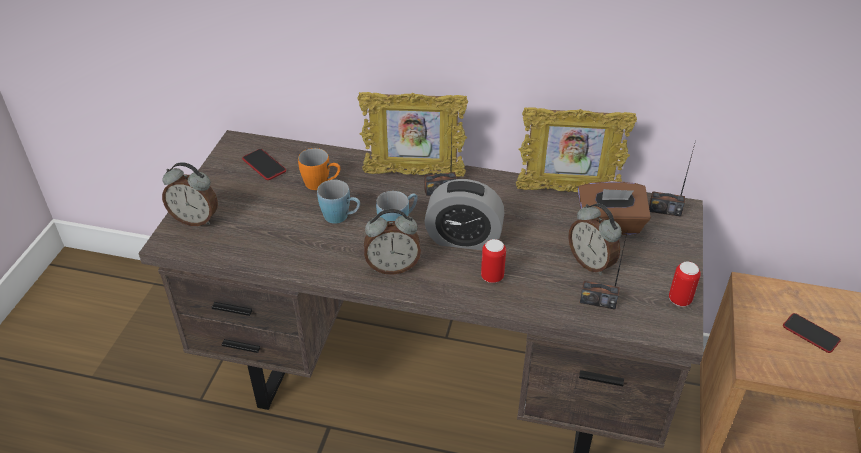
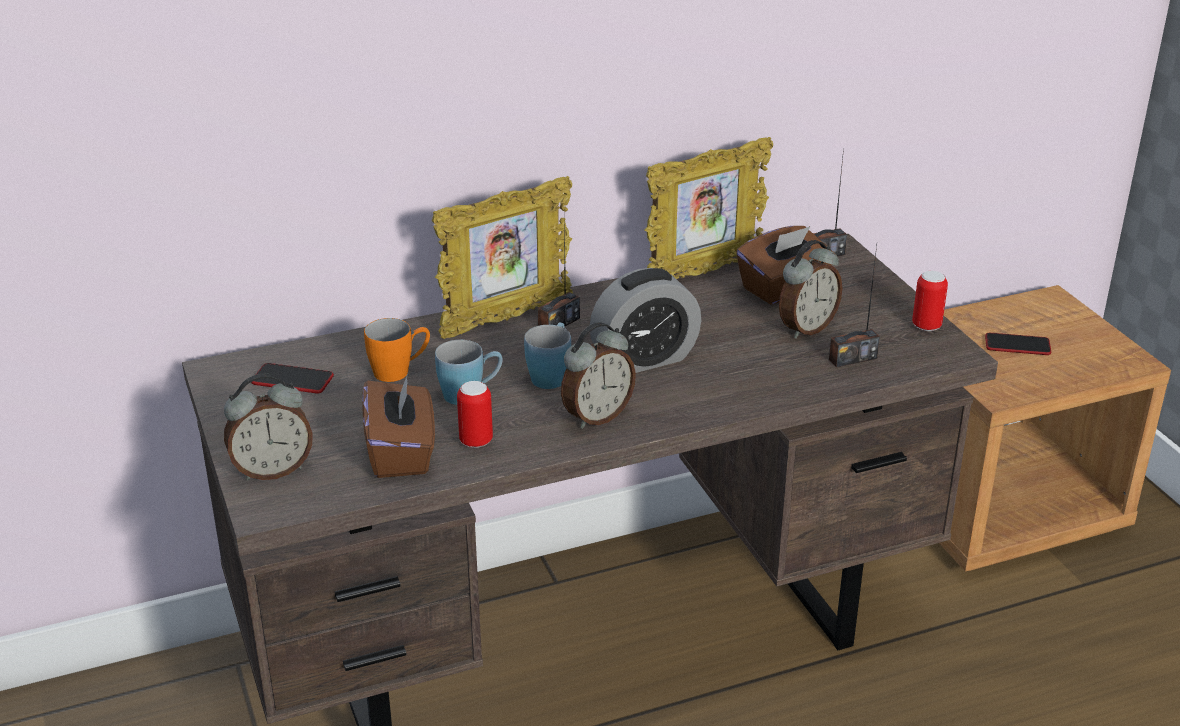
camera: 35 degrees left, 10 degrees down
(266, 239) = (401, 453): none -> brown tissue box
(492, 277) = (719, 381): can -> can (476, 441)
(591, 262) = (806, 328): alarm clock -> alarm clock turned 60 degrees counterclockwise

